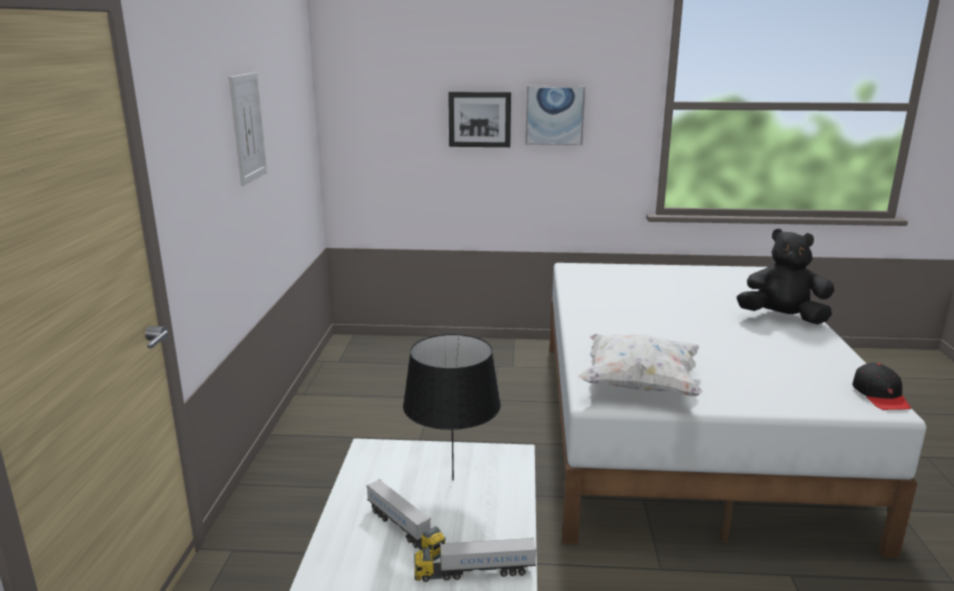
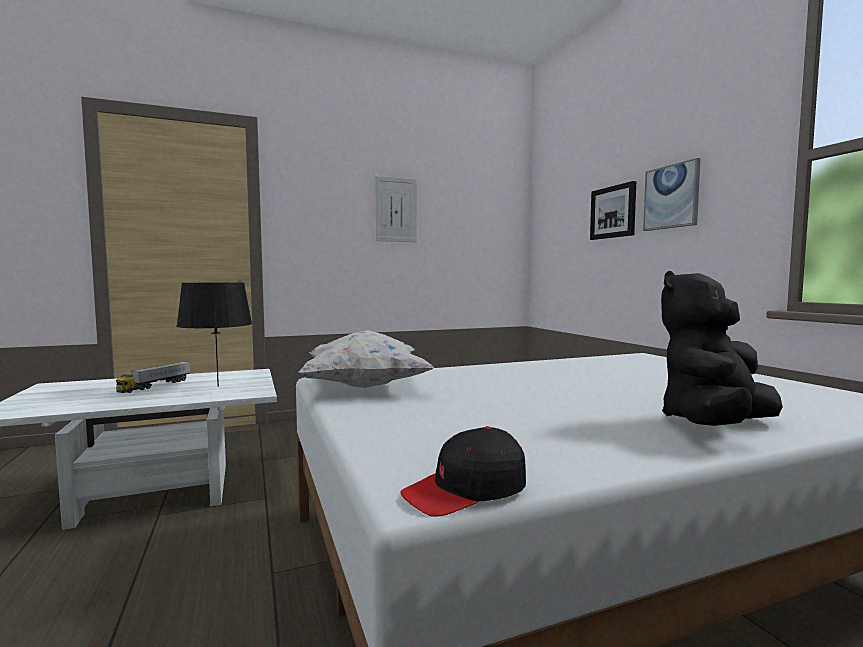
camera: 65 degrees right, 15 degrees down
(474, 572) = (99, 400): toy truck -> none
(782, 318) = (714, 425): black plush toy -> black plush toy turned 120 degrees counterclockwise

